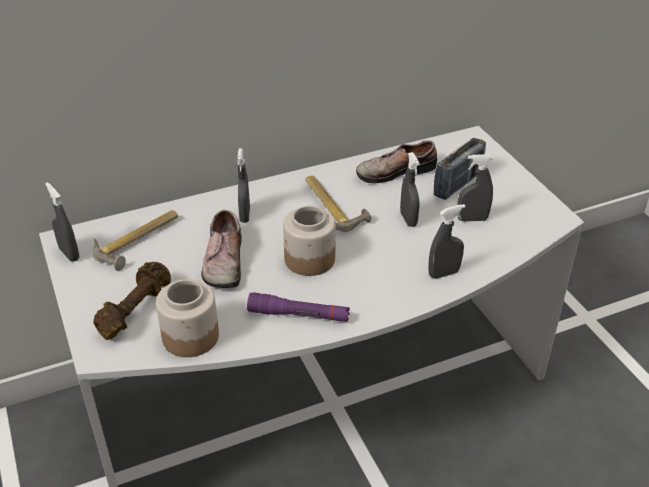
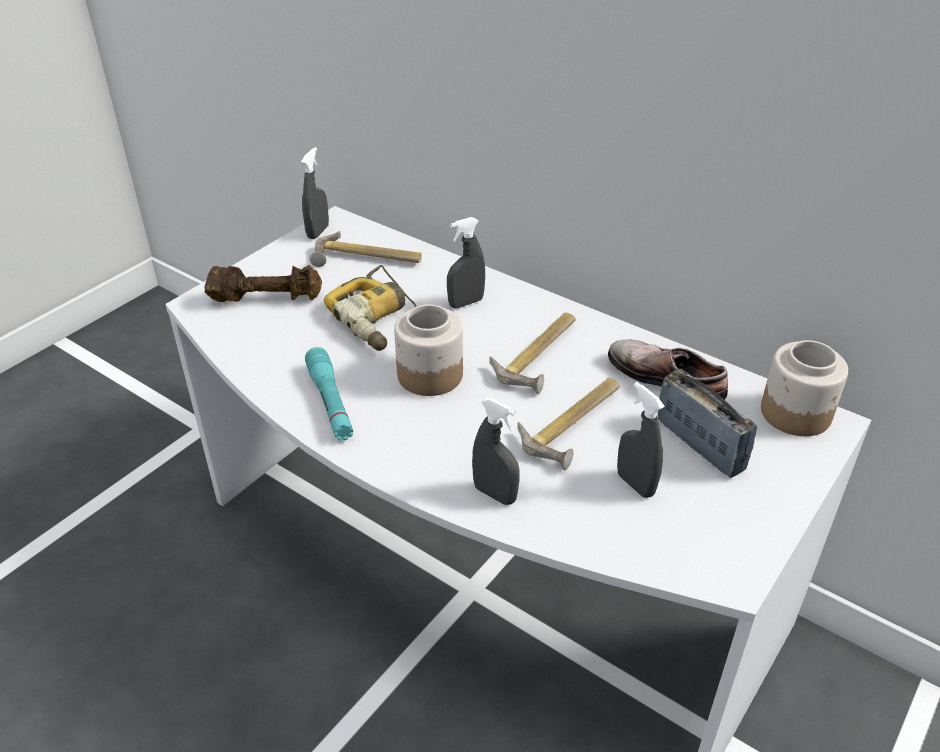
camera: 60 degrees right, 0 degrees up
(191, 336) = (251, 345): jar -> jar (796, 413)
(222, 261) = (377, 318): shoe -> power drill
(298, 315) = (330, 402): purple flashlight -> turquoise flashlight
(408, 219) = (576, 425): grey spray bottle -> hammer
(457, 184) = (699, 445): radio -> radio turned 135 degrees counterclockwise

